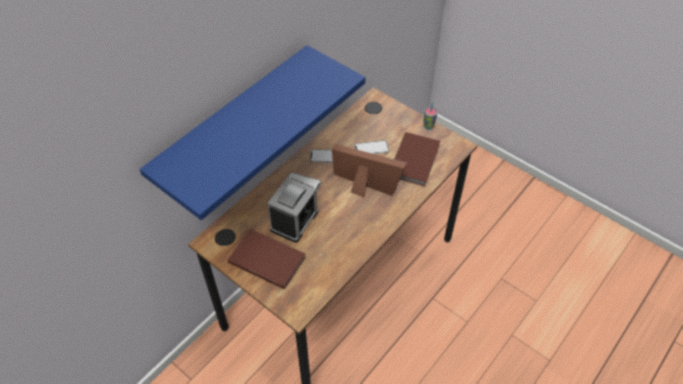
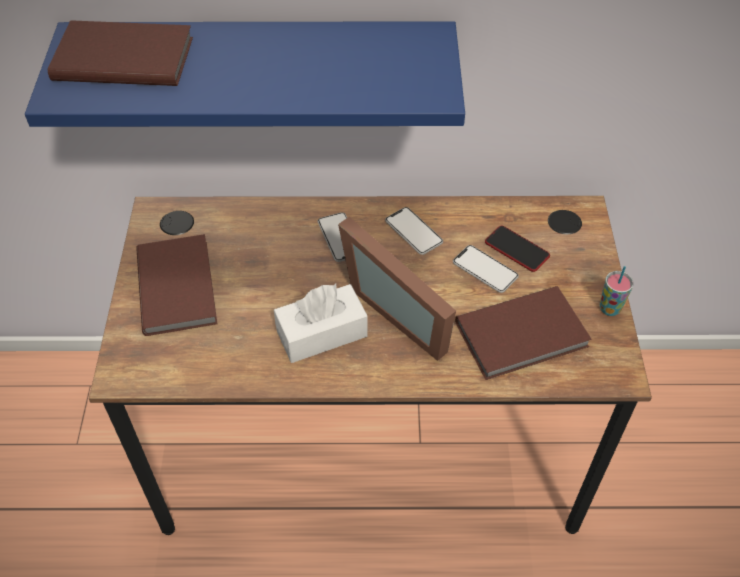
camera: 50 degrees right, 0 degrees up
(200, 158) = (122, 57): none -> brown book
(294, 220) = (268, 271): alarm clock -> none
(349, 223) = (322, 333): none -> white tissue box
(364, 188) = (402, 309): picture frame -> picture frame turned 150 degrees clockwise
(371, 131) = (516, 249): none -> phone

